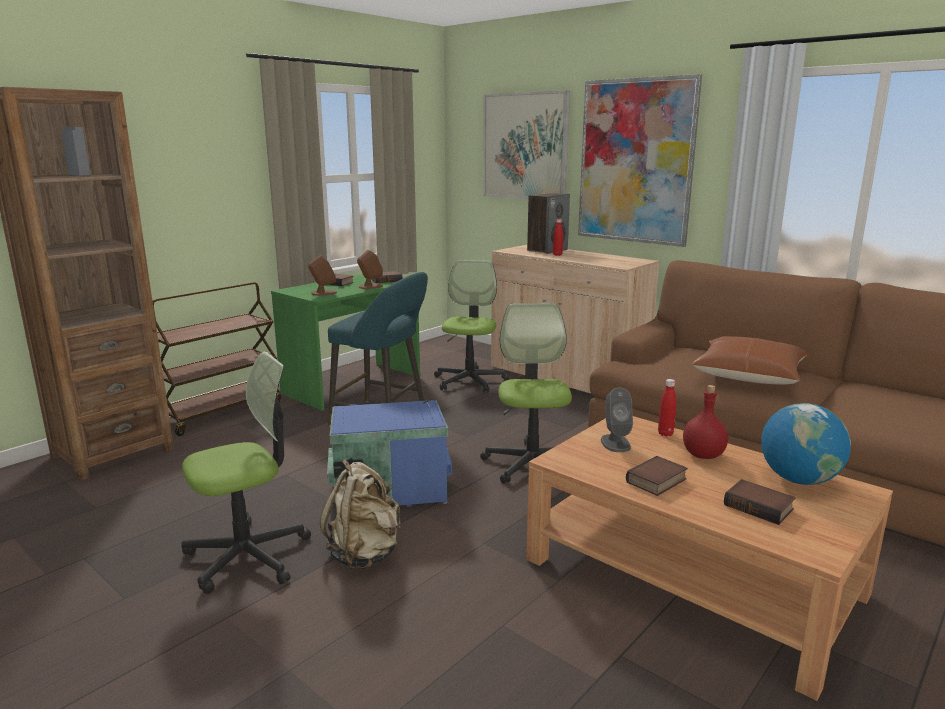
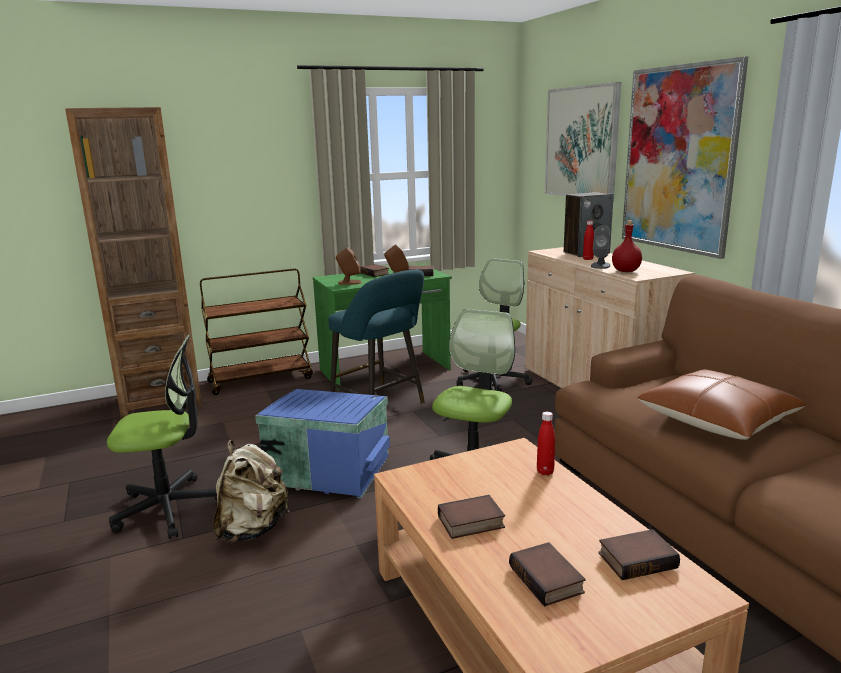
camera: 25 degrees right, 0 degrees up
(615, 443) = (479, 472): grey speaker -> grey speaker (600, 265)
(704, 455) = (558, 505): red bottle -> red bottle (626, 271)
(799, 479) = (637, 559): globe -> book

